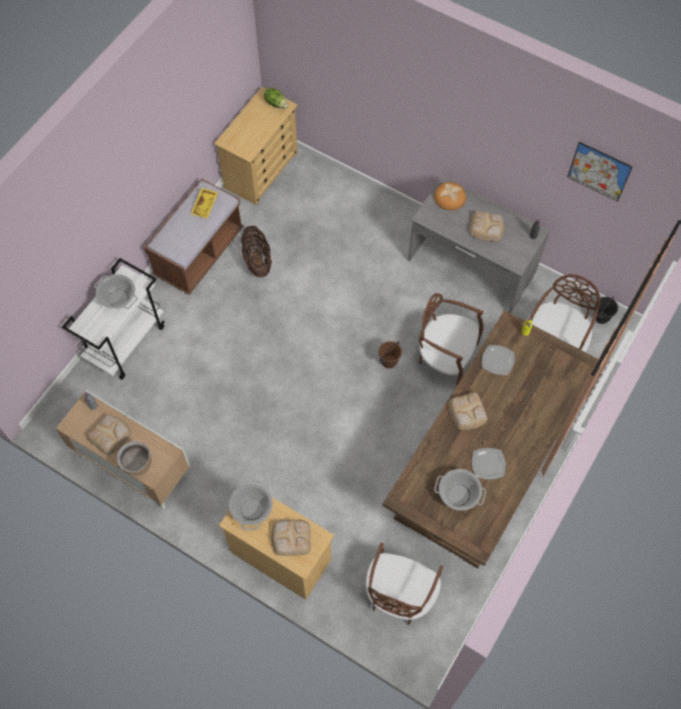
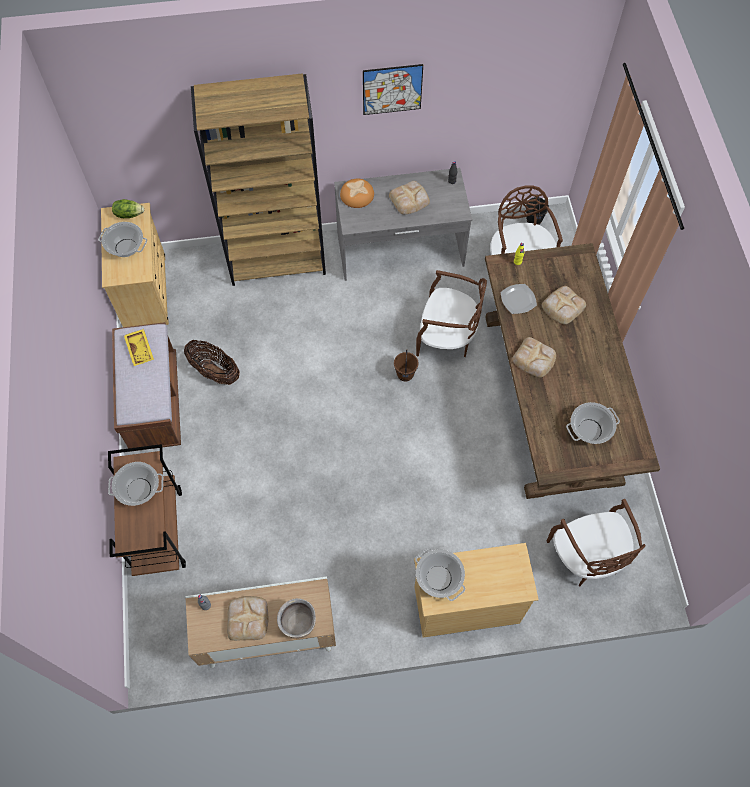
camera: 40 degrees left, 0 degrees up
(126, 342) = (157, 531): white cart -> brown cart
(253, 126) = (125, 248): none -> cooking pot
(290, 538) = (493, 575): bread -> bread (562, 306)
(373, 211) = (277, 260): none -> brown bookcase
(446, 357) = (447, 337): brown chair -> brown chair turned 150 degrees counterclockwise
(488, 464) = (588, 387): plate -> none
(599, 171) = (497, 77): picture -> picture (392, 89)

